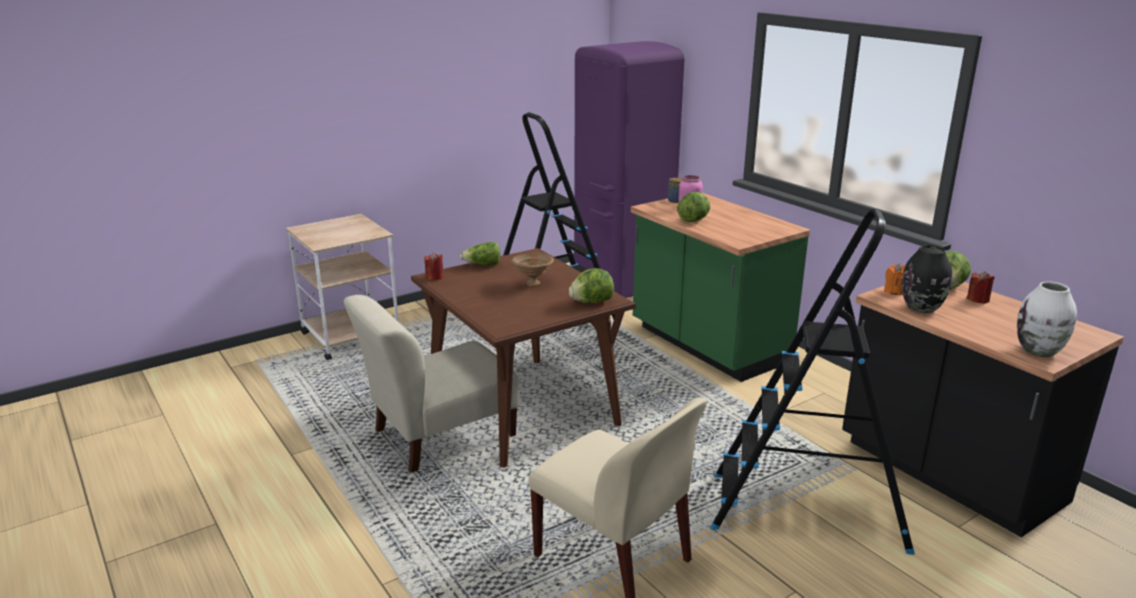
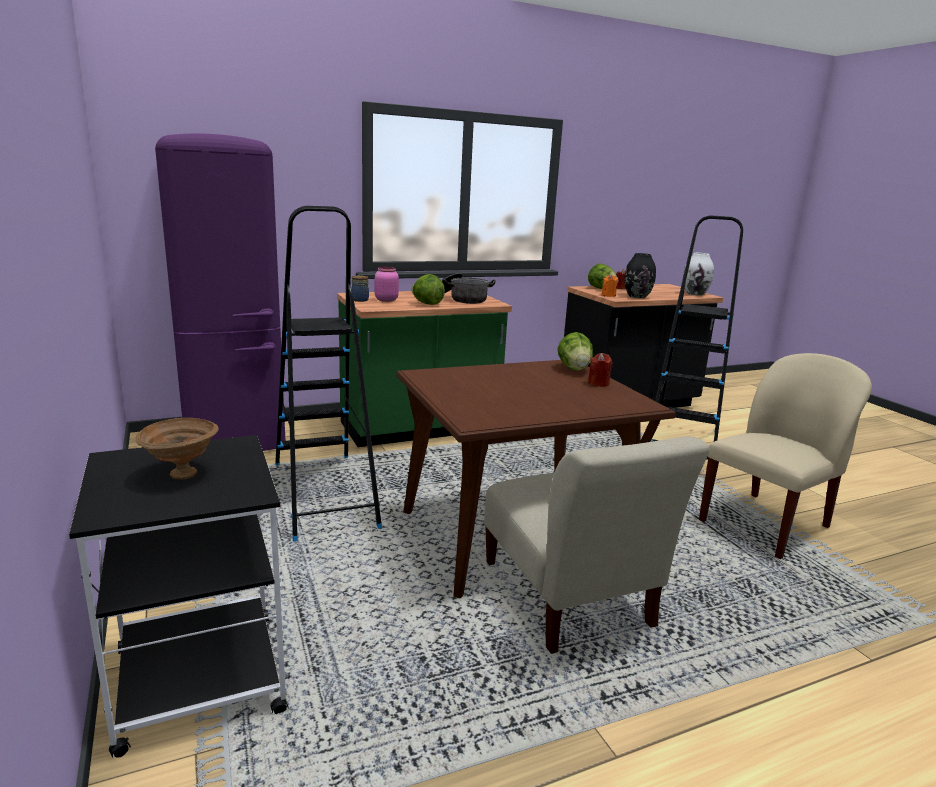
camera: 80 degrees left, 5 degrees down
(352, 336) = (199, 676): beige cart -> black cart
(434, 277) = (477, 421): red candle -> red candle (598, 383)
(483, 265) = (444, 396): lettuce -> none
(532, 283) = (517, 382): brown bowl -> brown bowl (182, 475)
(736, 229) = (461, 299): none -> cooking pot

